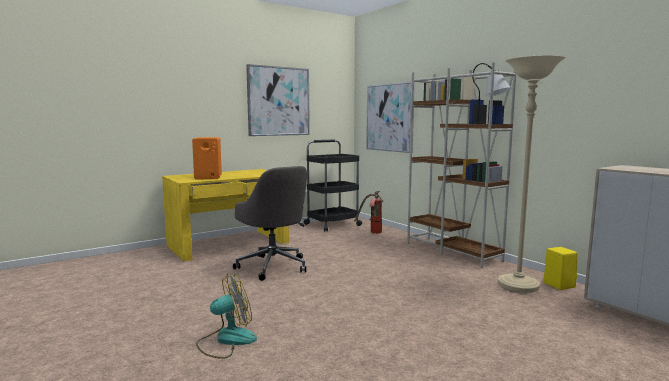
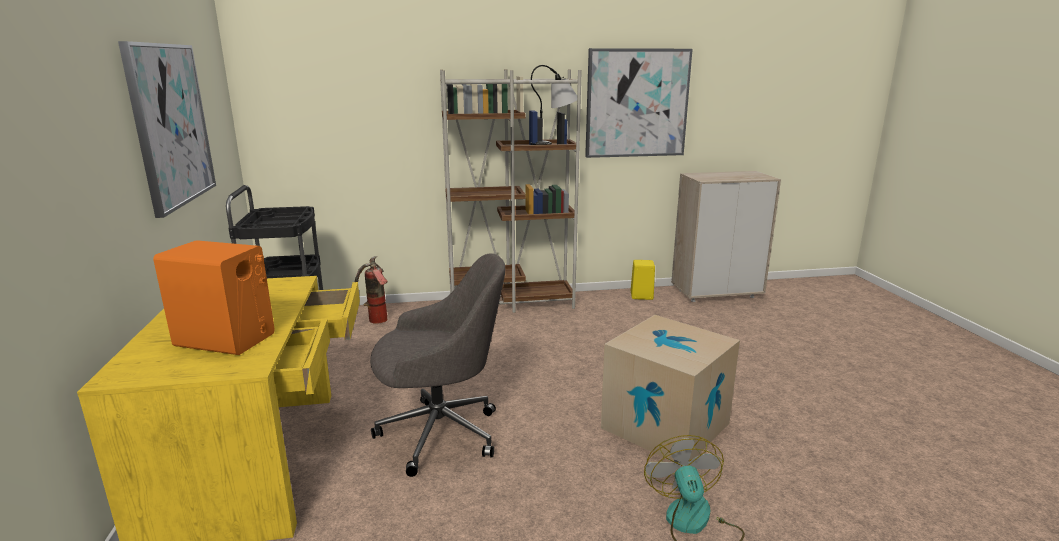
camera: 65 degrees left, 10 degrees up
(338, 319) = (665, 425): none -> cardboard box
(389, 117) = (343, 134): picture -> picture (637, 103)
(518, 286) = (632, 310): beige floor lamp -> none

